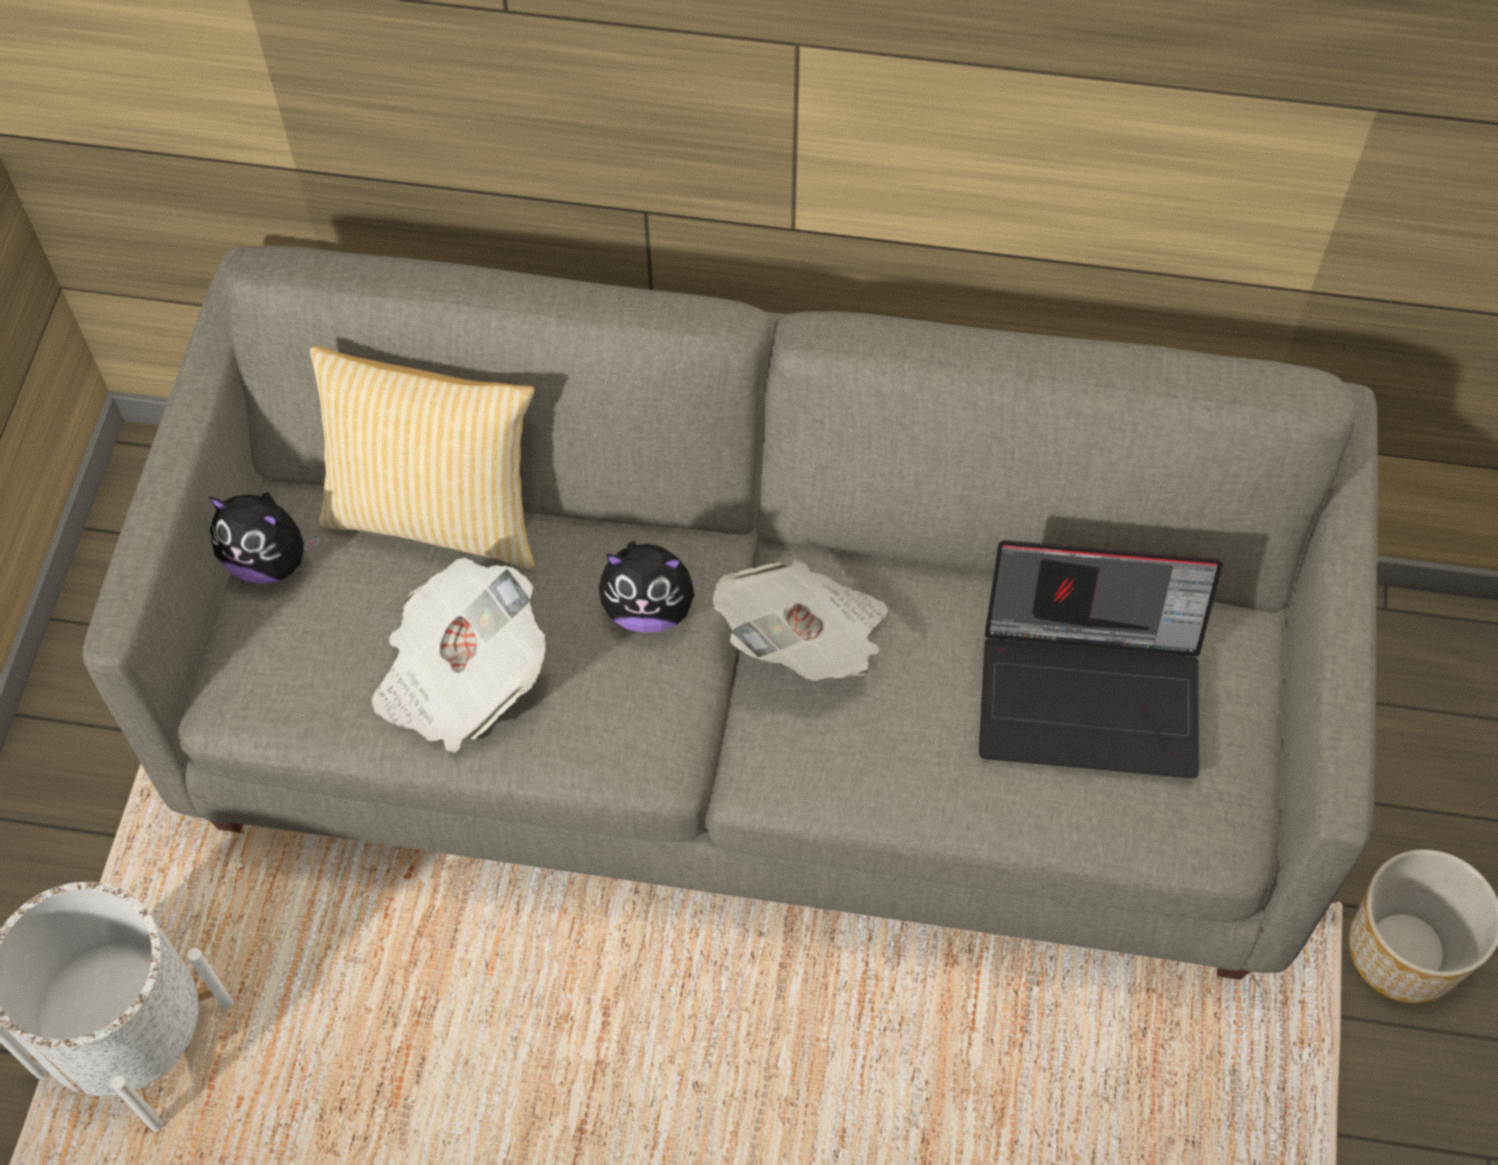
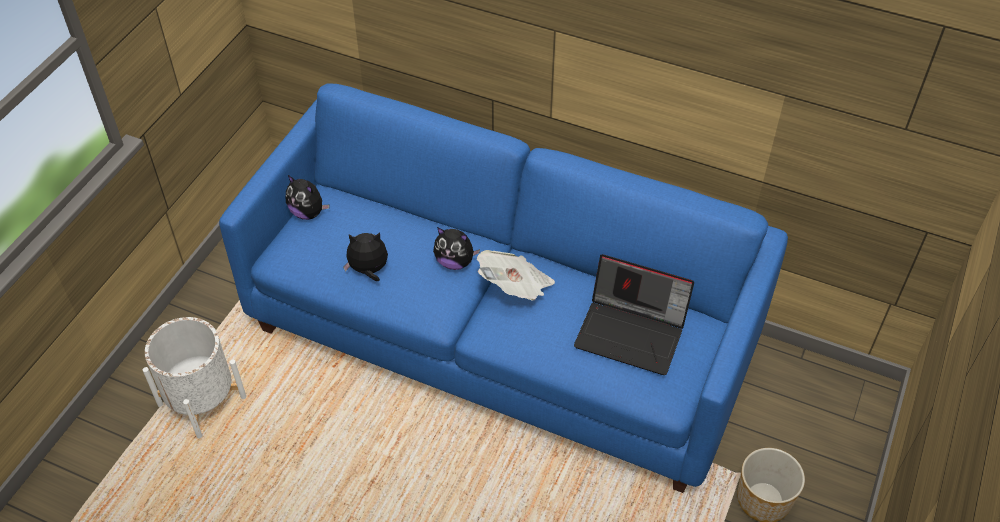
camera: 15 degrees right, 10 degrees down
(438, 514) = (381, 209): pillow -> none
(460, 678) = (368, 270): newspaper -> plush toy
(752, 714) = (501, 337): grey sofa -> blue sofa

